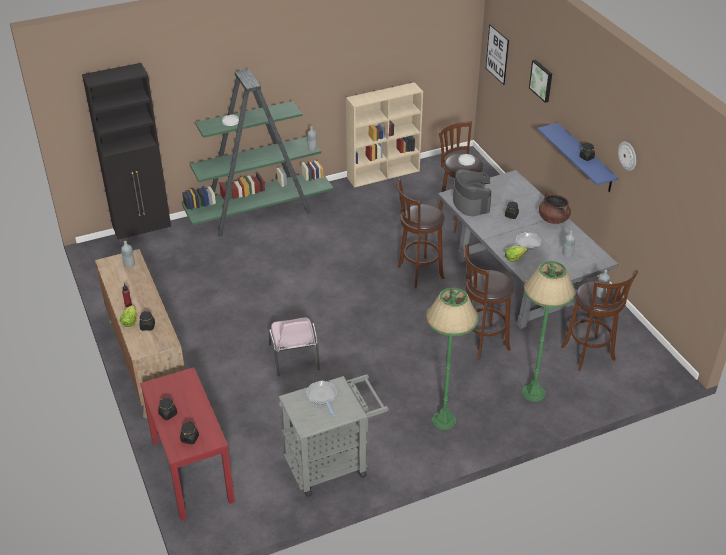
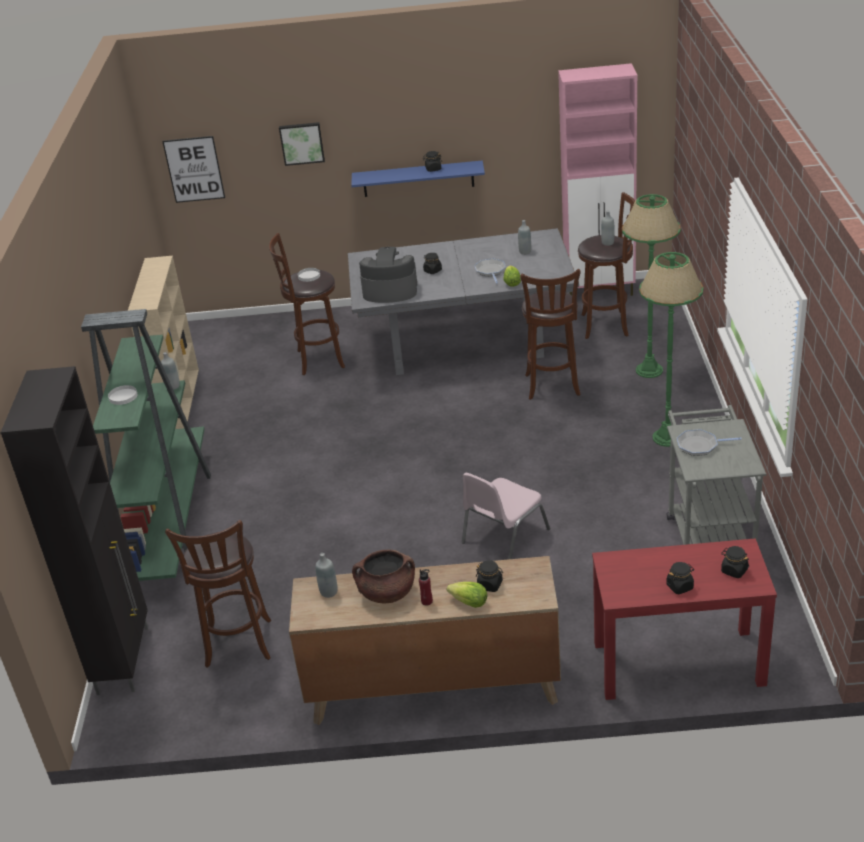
camera: 65 degrees left, 5 degrees down
(294, 357) = (503, 536): pink chair -> pink chair turned 120 degrees clockwise
(418, 273) = (402, 408): brown stool -> brown stool (238, 646)
(553, 219) = (457, 248): brown cooking pot -> brown cooking pot (387, 593)
(628, 155) = (489, 126): wall clock -> none
(639, 340) = (600, 292): none -> pink cabinet

